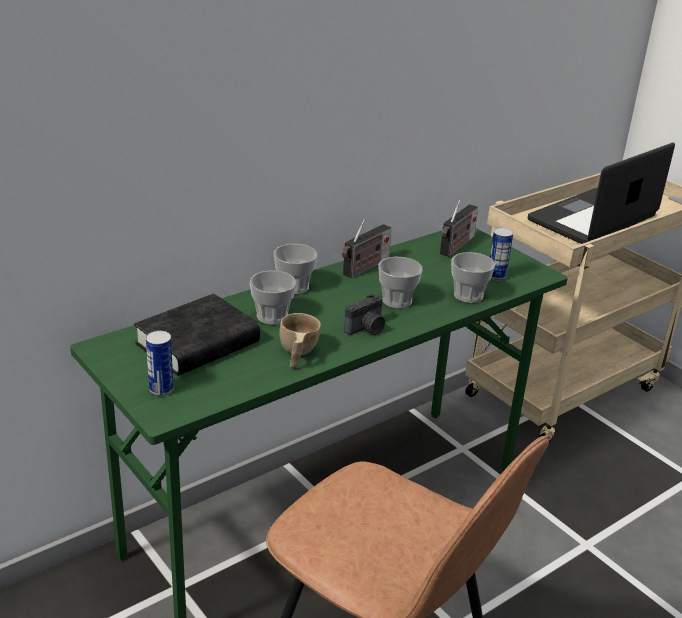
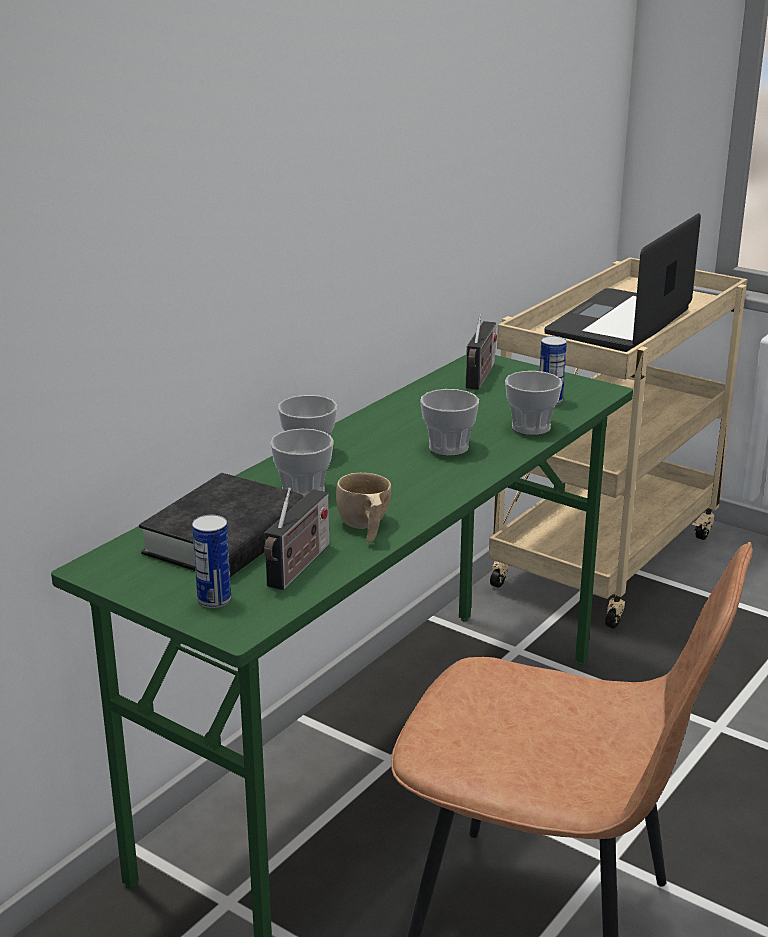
camera: 15 degrees left, 5 degrees down
(364, 268) = (383, 418): radio -> radio (298, 567)
(367, 329) = (432, 484): camera -> none

